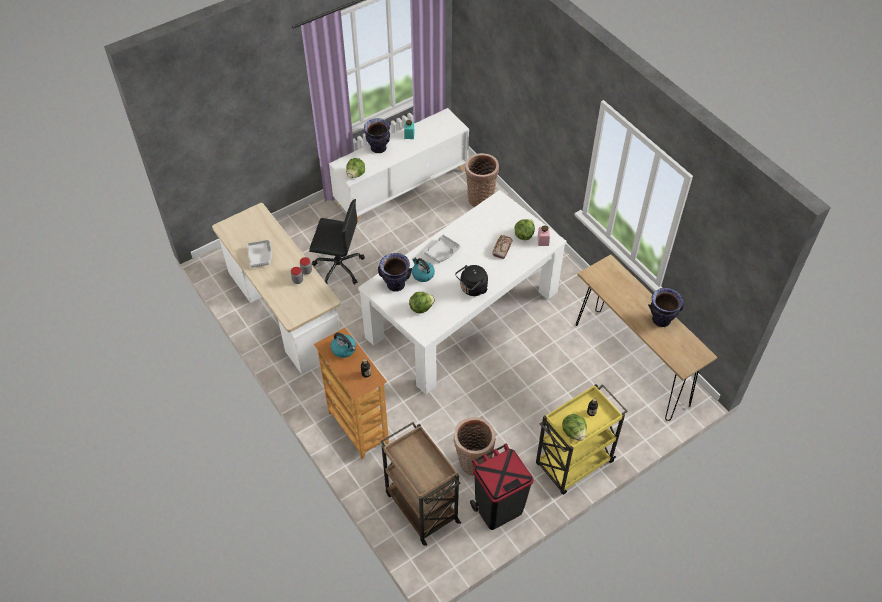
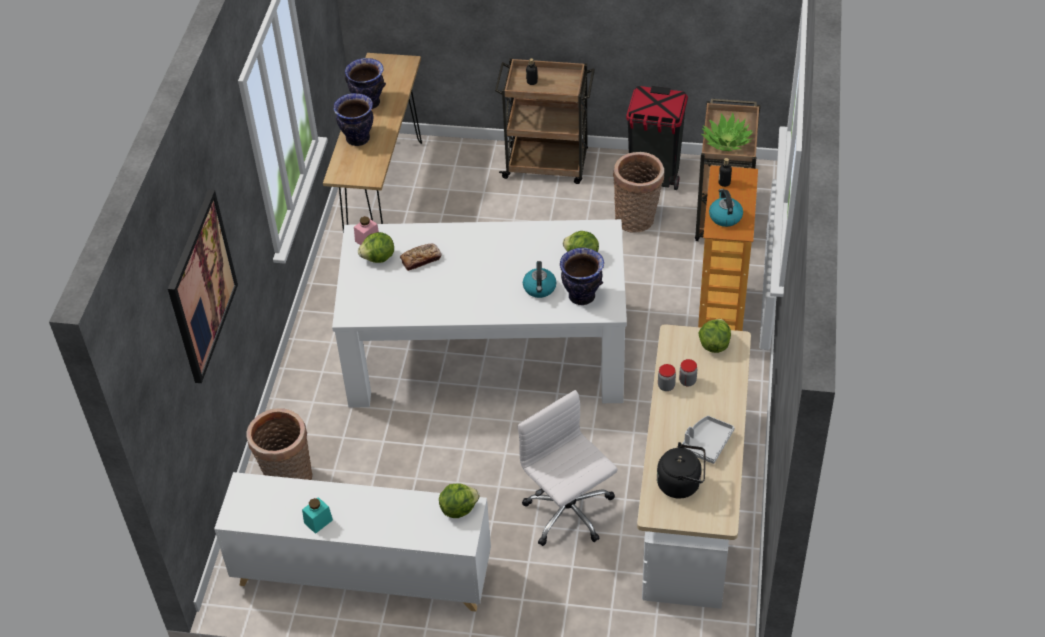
camera: 135 degrees left, 5 degrees down
(337, 267) = (569, 513): black office chair -> white office chair
(378, 148) = (383, 529): vase -> vase (357, 139)
(417, 454) = (726, 141): none -> potted plant
(442, 252) = (489, 298): grey tray -> none
(472, 289) = (505, 240): black kettle -> black kettle (681, 483)
(516, 76) = (201, 286): none -> picture
(573, 464) = (547, 165): yellow cart -> brown cart
(574, 432) = (566, 78): lettuce -> lettuce (714, 345)

